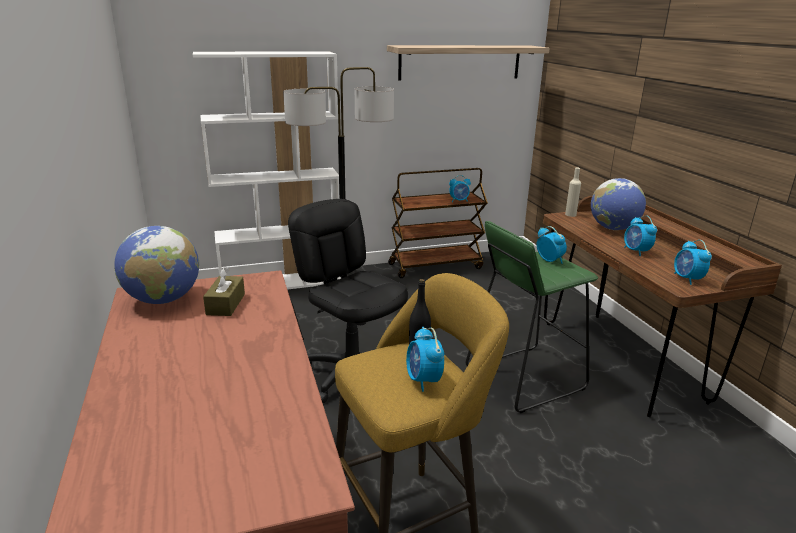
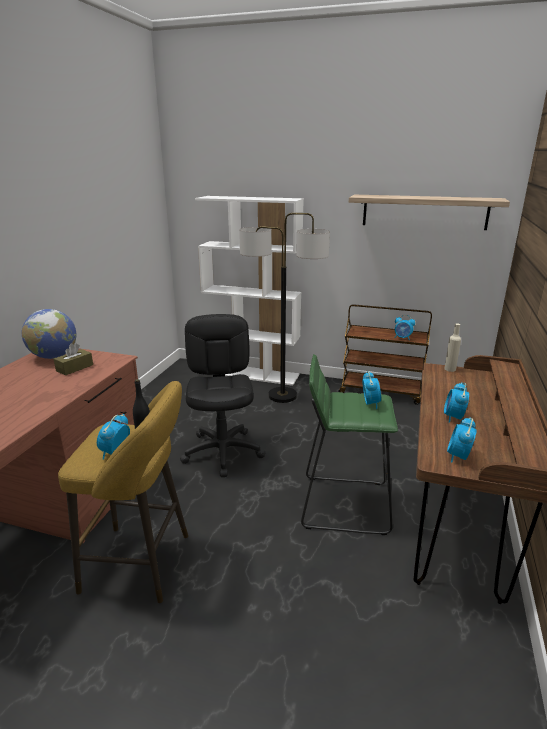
camera: 35 degrees right, 0 degrees up
(613, 228) = (471, 391): globe -> none

